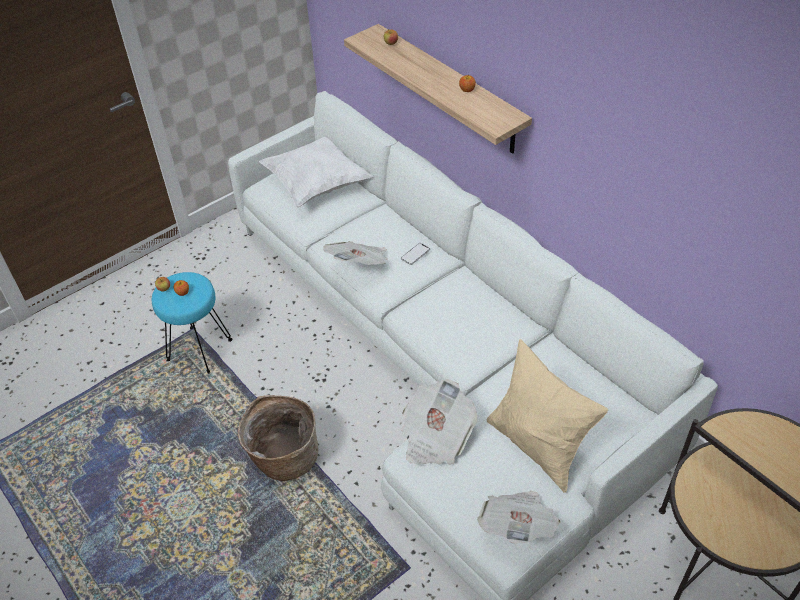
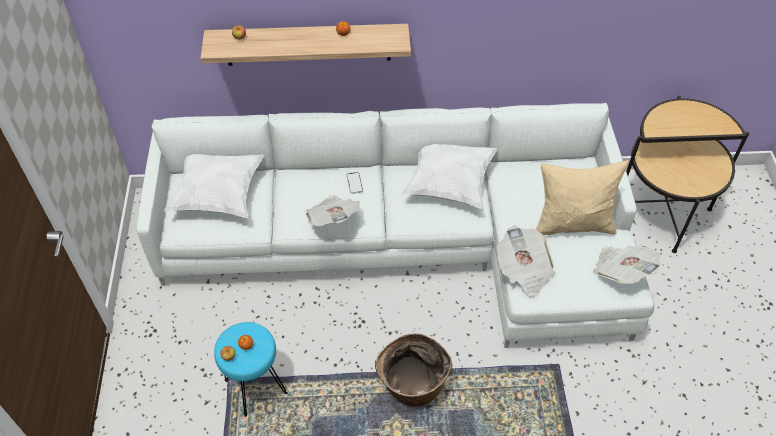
camera: 55 degrees left, 5 degrees up
(486, 318) = (448, 183): none -> white pillow

